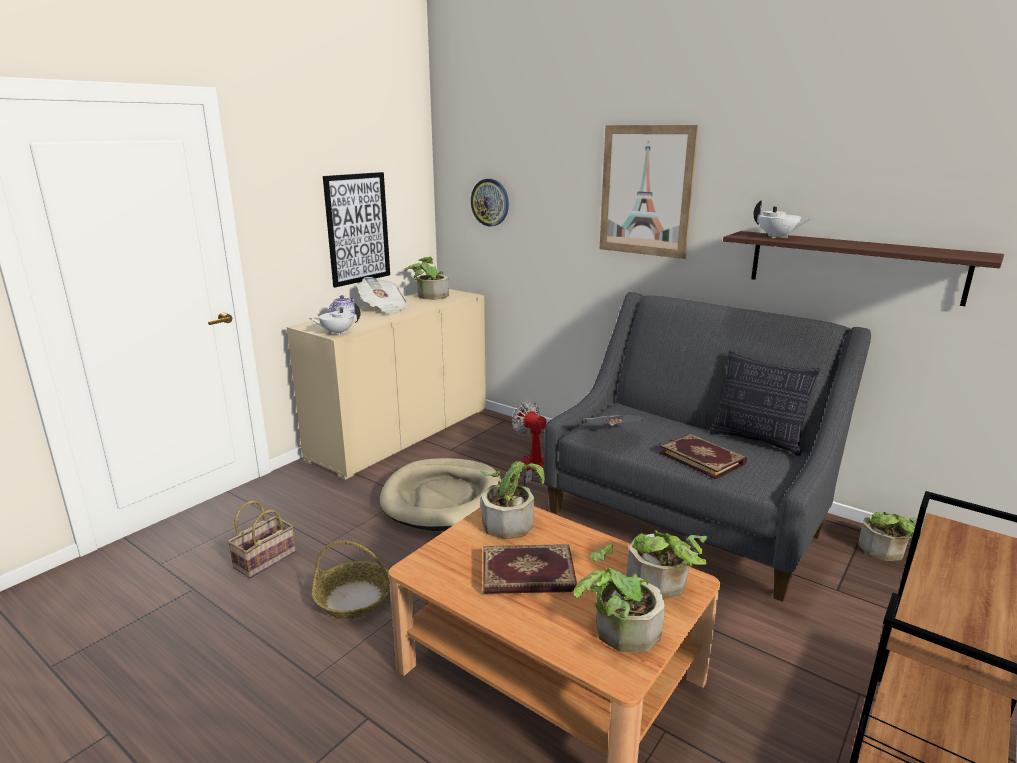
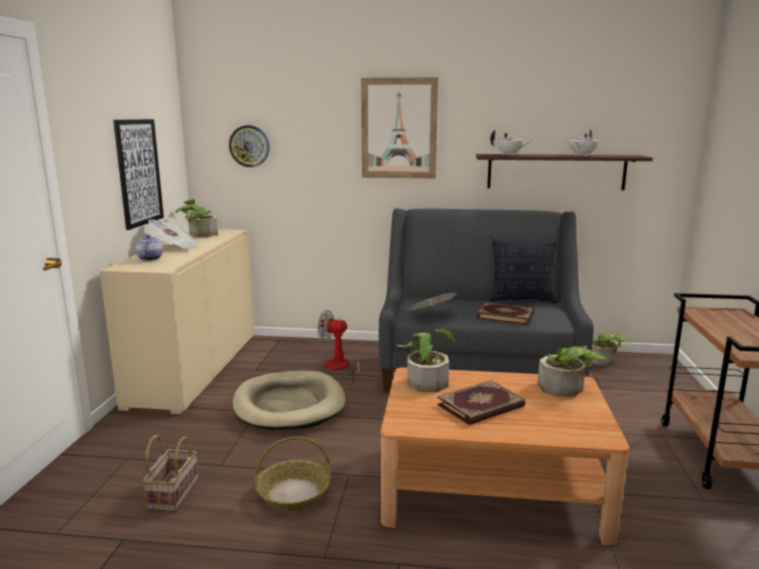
camera: 30 degrees left, 5 degrees down
(337, 333) = (164, 268): white teapot -> white teapot (581, 155)
(618, 630) = (574, 418): potted plant -> none

